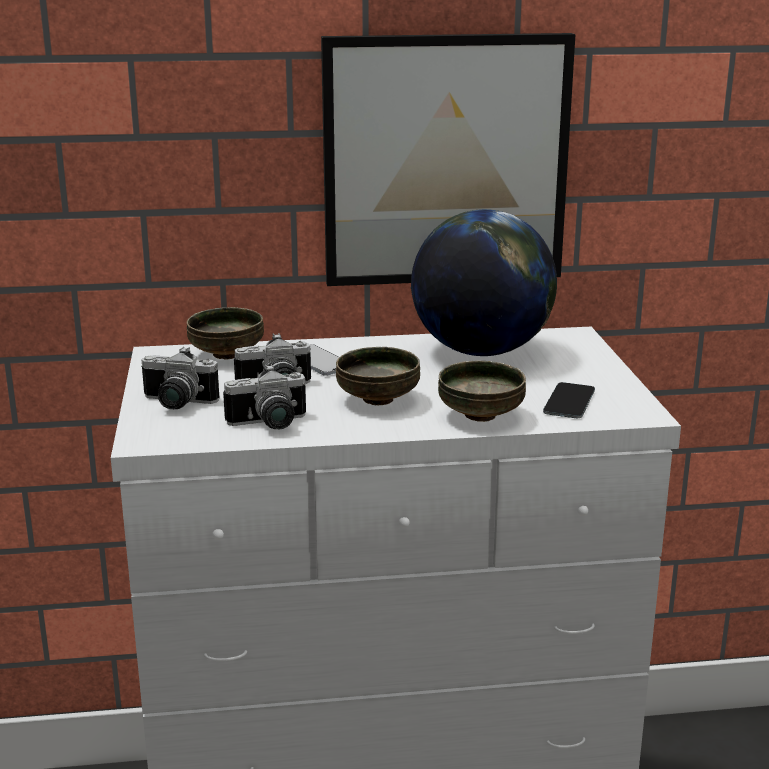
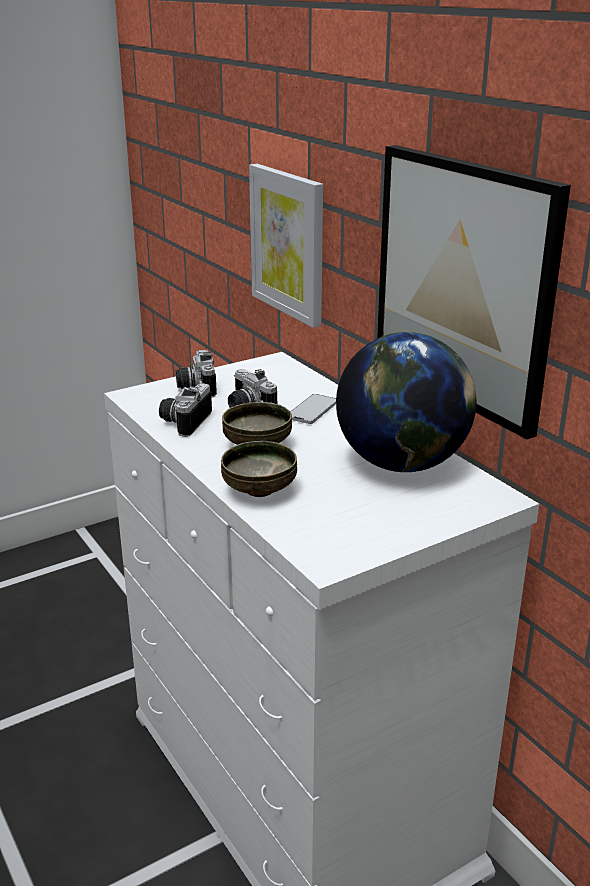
camera: 65 degrees right, 5 degrees up
(105, 203) = (289, 243): none -> picture
(228, 355) = (294, 380): bowl -> none
(269, 424) = (183, 422): camera -> camera turned 60 degrees clockwise
(569, 401) = (325, 523): phone -> none

